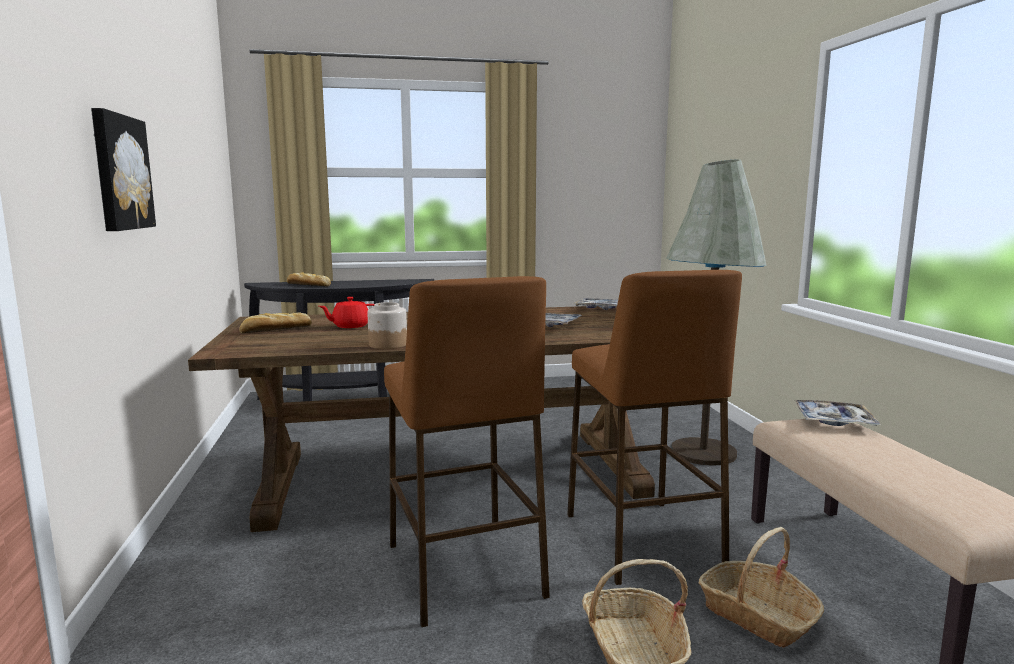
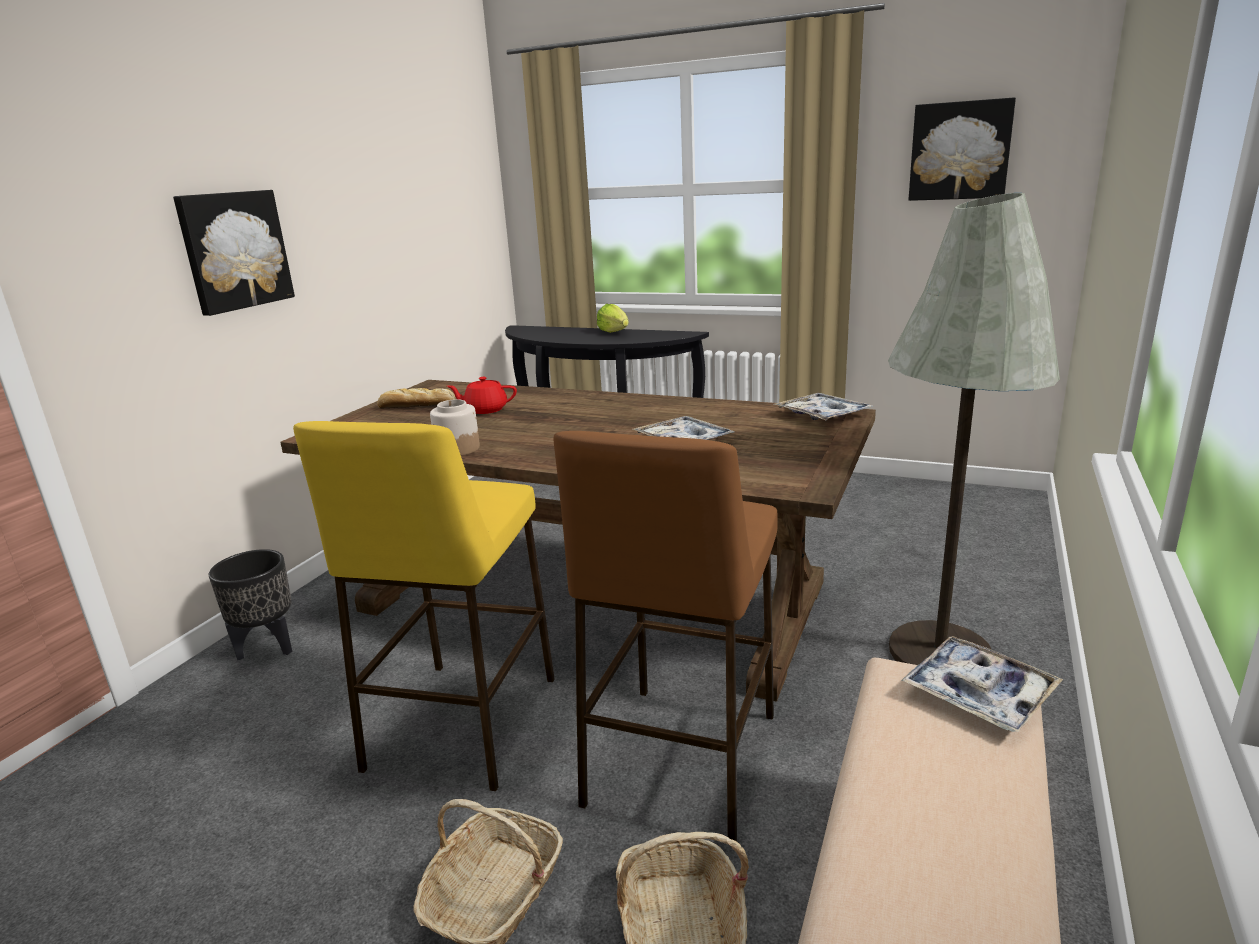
camera: 35 degrees right, 10 degrees up
(189, 581) = (268, 648): none -> black planter
(308, 285) = (555, 335): bread -> none
(357, 281) = (614, 332): none -> lettuce
(464, 570) = (462, 723): brown stool -> yellow stool
(591, 157) = (960, 151): none -> picture

